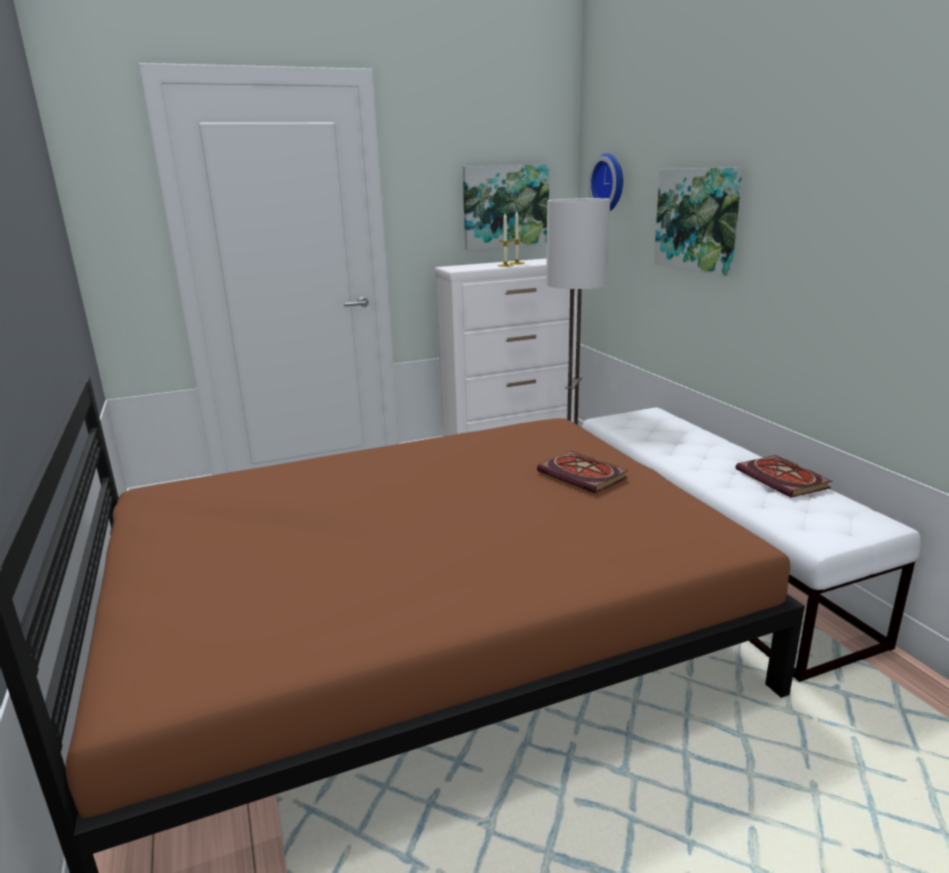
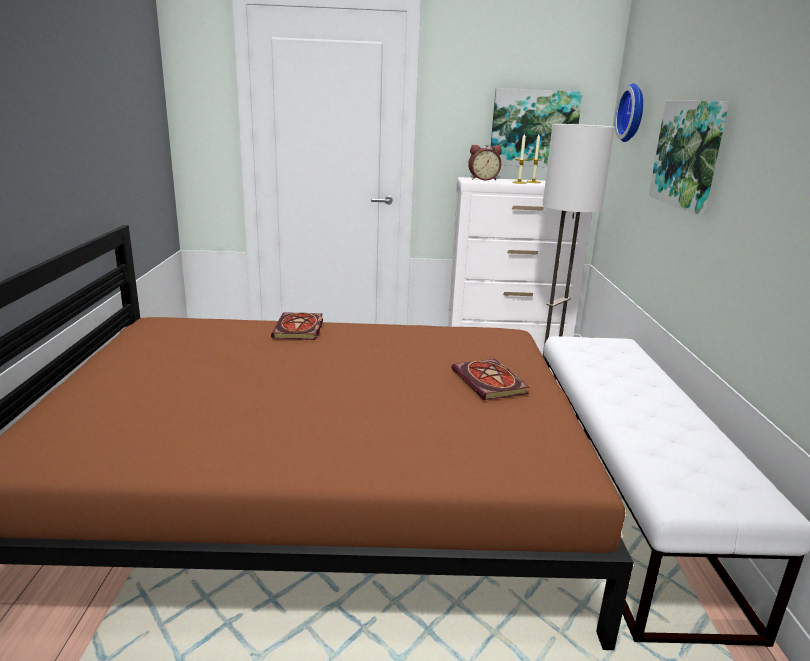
camera: 20 degrees right, 0 degrees up
(465, 266) = (482, 179): none -> alarm clock
(784, 480) = (698, 434): book -> book (299, 329)

